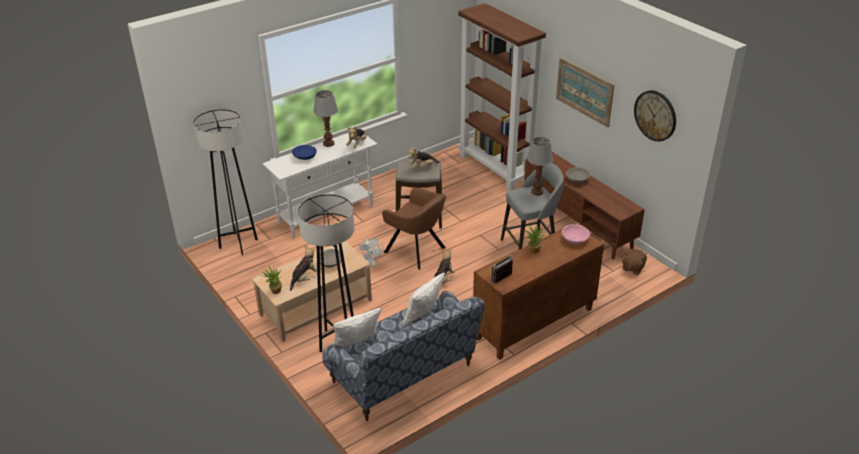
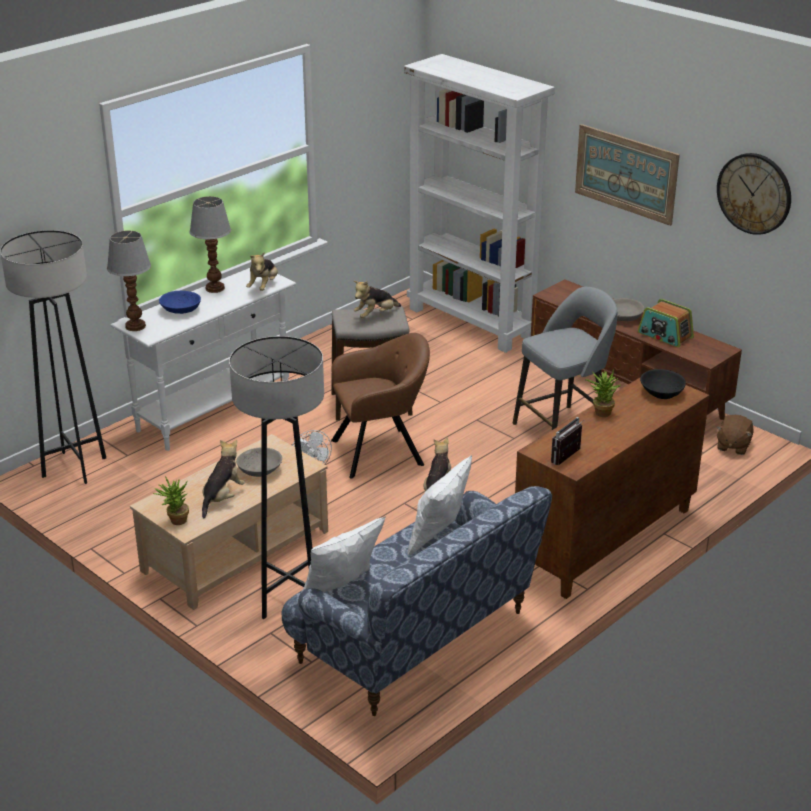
camera: 10 degrees left, 5 degrees down
(417, 251) = (381, 451): brown armchair -> brown armchair turned 45 degrees counterclockwise
(495, 168) = (472, 323): brown bookcase -> white bookcase
(537, 192) = (572, 335): table lamp -> table lamp (136, 326)
(575, 239) = (661, 392): pink bowl -> black bowl
(599, 195) = (665, 335): none -> radio

